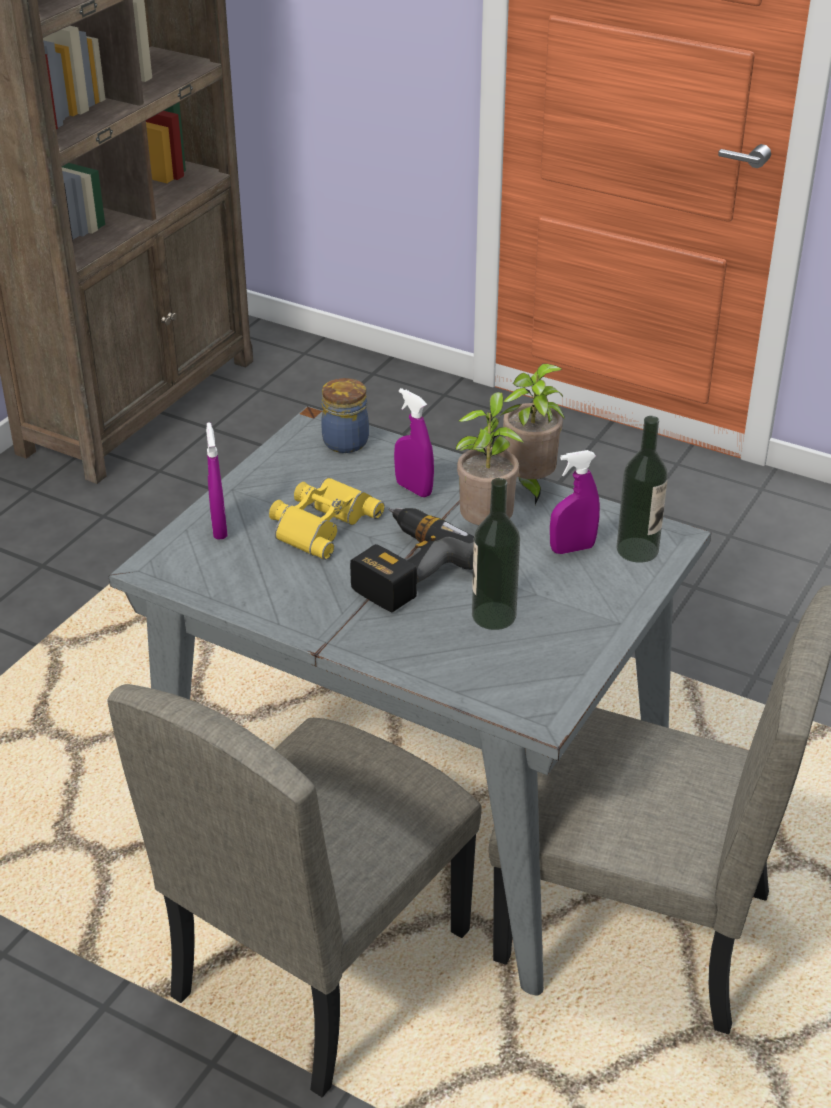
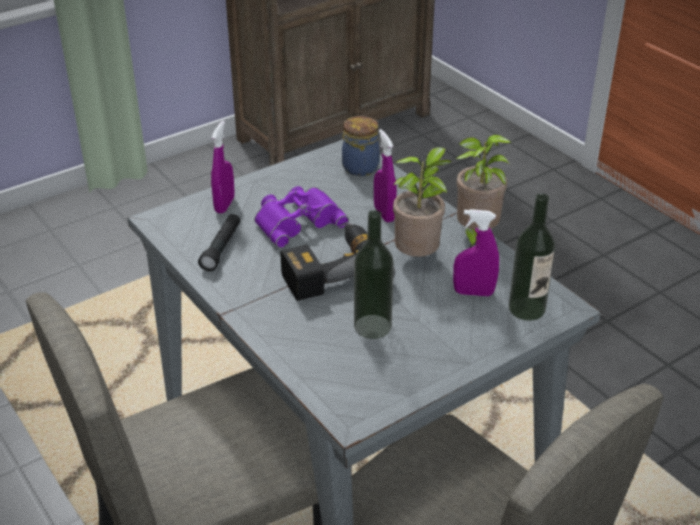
camera: 25 degrees right, 0 degrees up
(257, 579) = (221, 248): none -> black flashlight
(320, 523) = (297, 220): yellow binoculars -> purple binoculars

